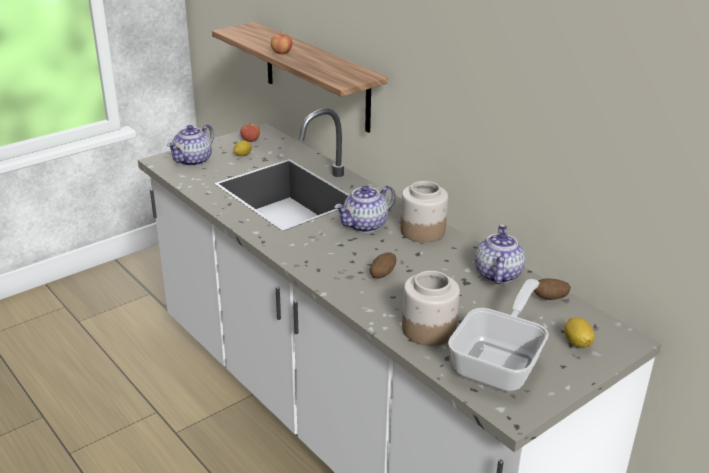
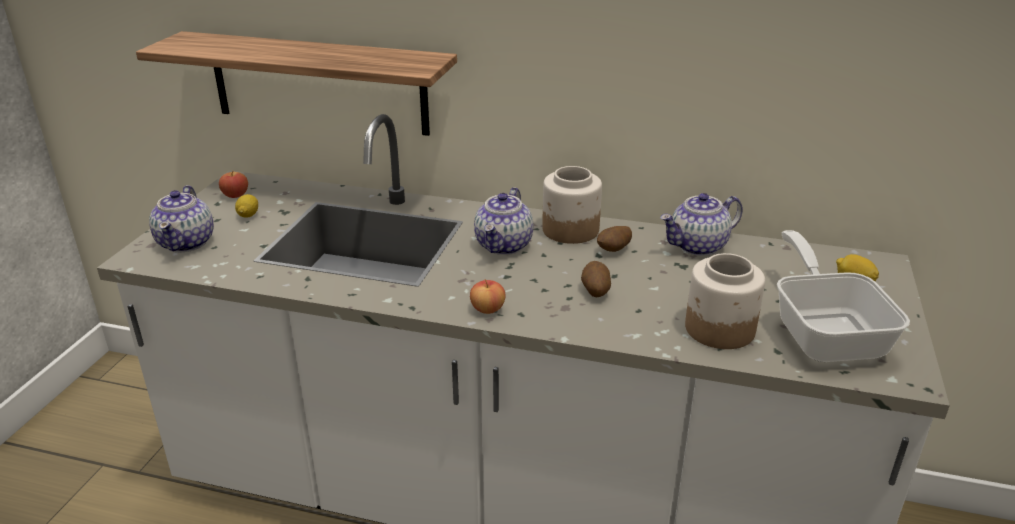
camera: 35 degrees left, 0 degrees up
(281, 52) = (282, 56): apple -> apple (487, 309)
(497, 274) = (698, 246): teapot -> teapot turned 90 degrees counterclockwise
(549, 299) = (773, 251): potato -> potato (614, 250)

